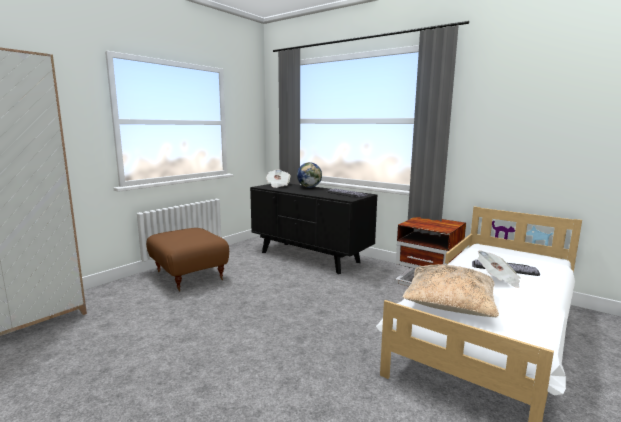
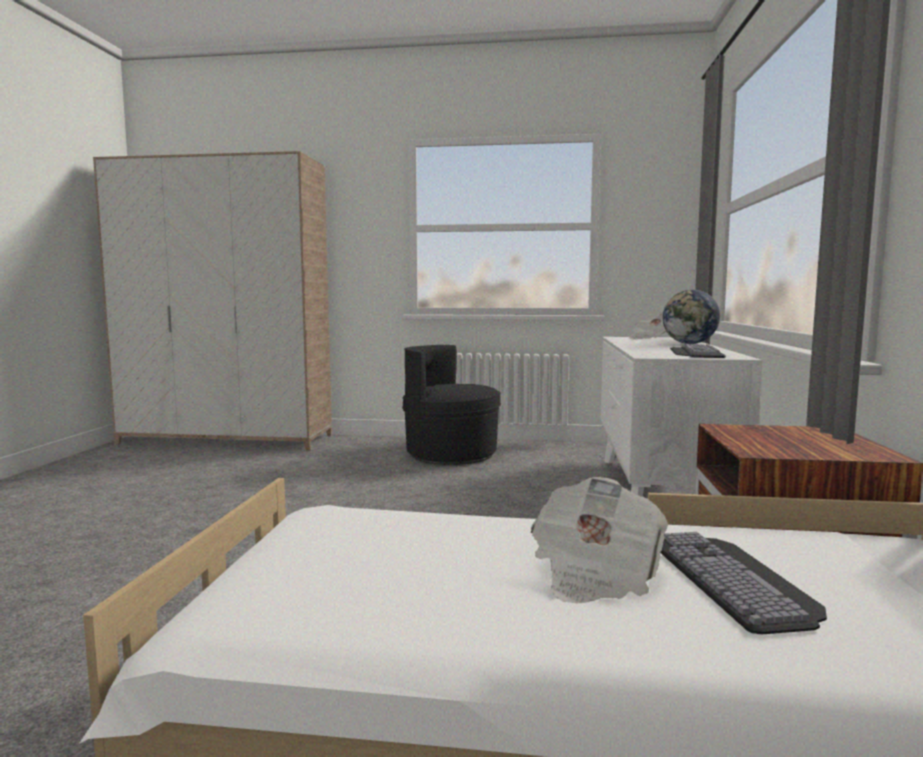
camera: 60 degrees right, 5 degrees down
(188, 276) = (452, 454): brown ottoman -> black armchair
(310, 257) = (659, 489): black dresser -> white dresser
(449, 301) = (371, 535): beige pillow -> none

